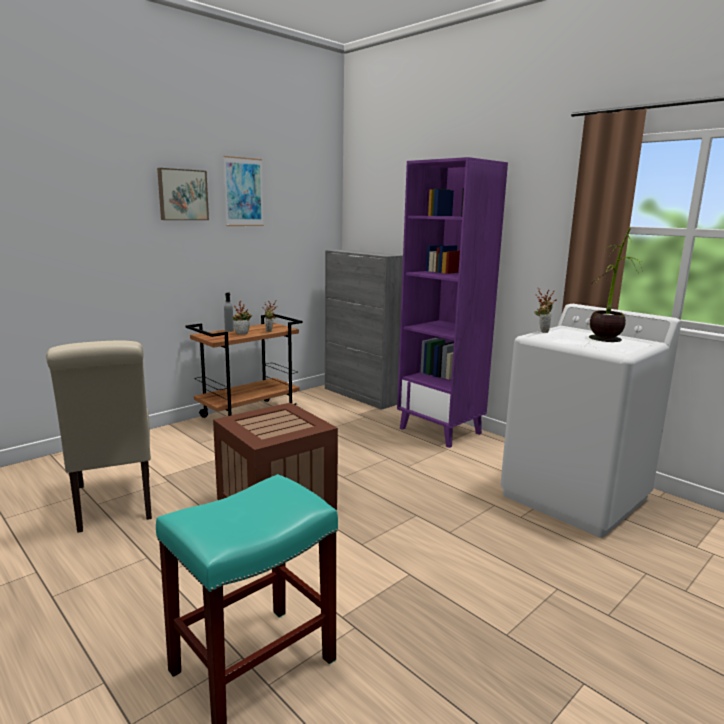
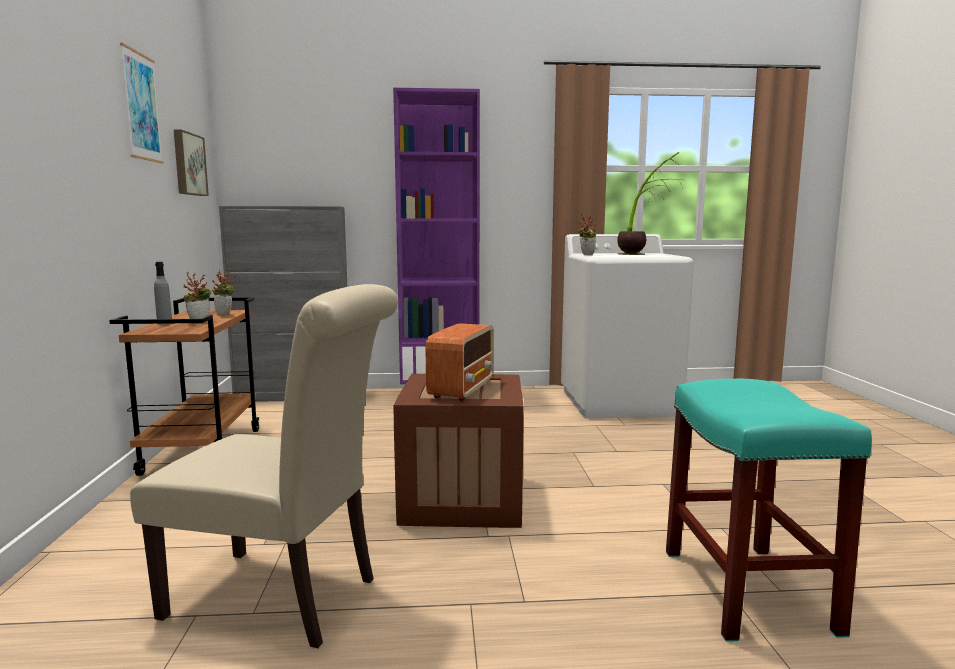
camera: 50 degrees left, 5 degrees down
(182, 195) = (86, 94): picture -> picture (188, 164)
(271, 423) = (462, 388): none -> radio

